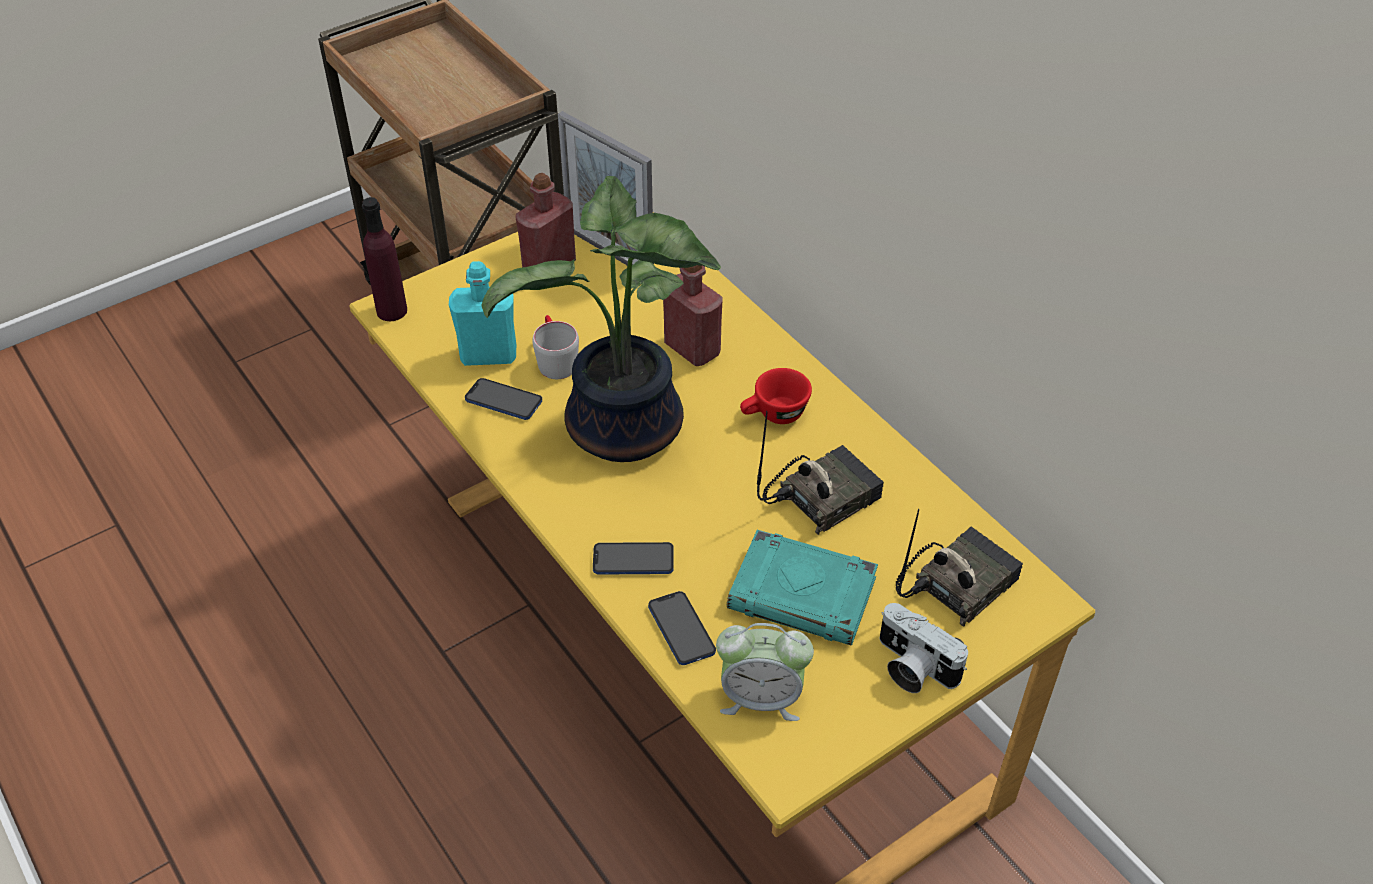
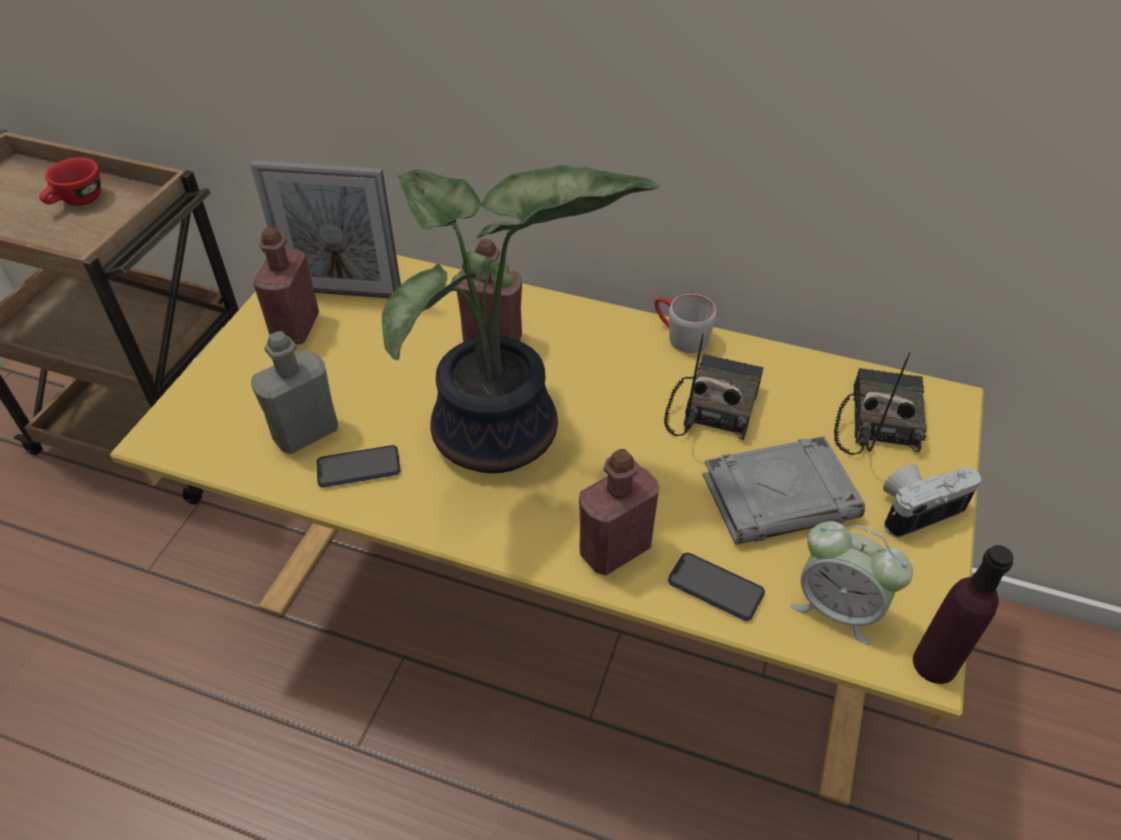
camera: 35 degrees left, 0 degrees up
(392, 311) = (165, 439): purple bottle -> purple bottle (934, 663)
(488, 355) = (306, 433): turquoise bottle -> grey bottle
(555, 359) = (375, 406): grey mug -> grey mug (679, 336)
(633, 560) = (615, 549): phone -> red bottle
(761, 697) = (837, 608): alarm clock -> alarm clock turned 60 degrees clockwise
(774, 415) = (612, 361): red cup -> red cup (77, 202)
(803, 595) = (780, 496): turquoise book -> grey book
(912, 667) = (917, 507): camera -> camera turned 150 degrees clockwise

